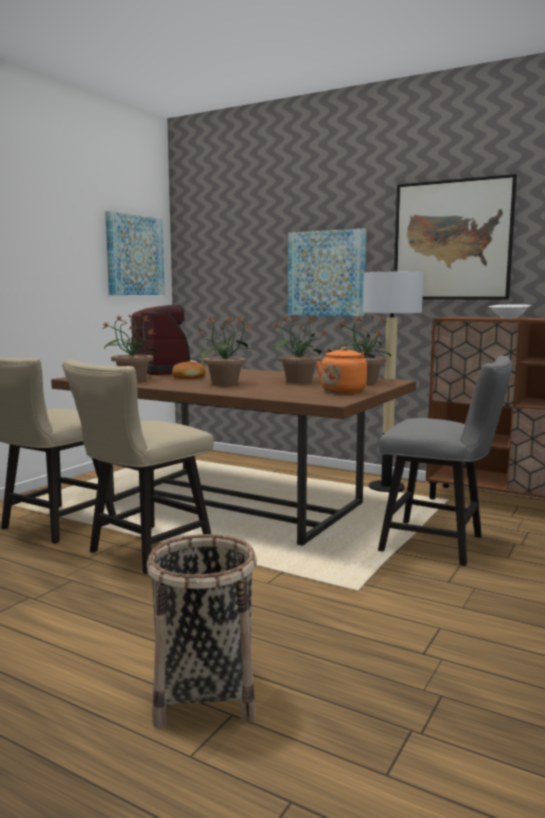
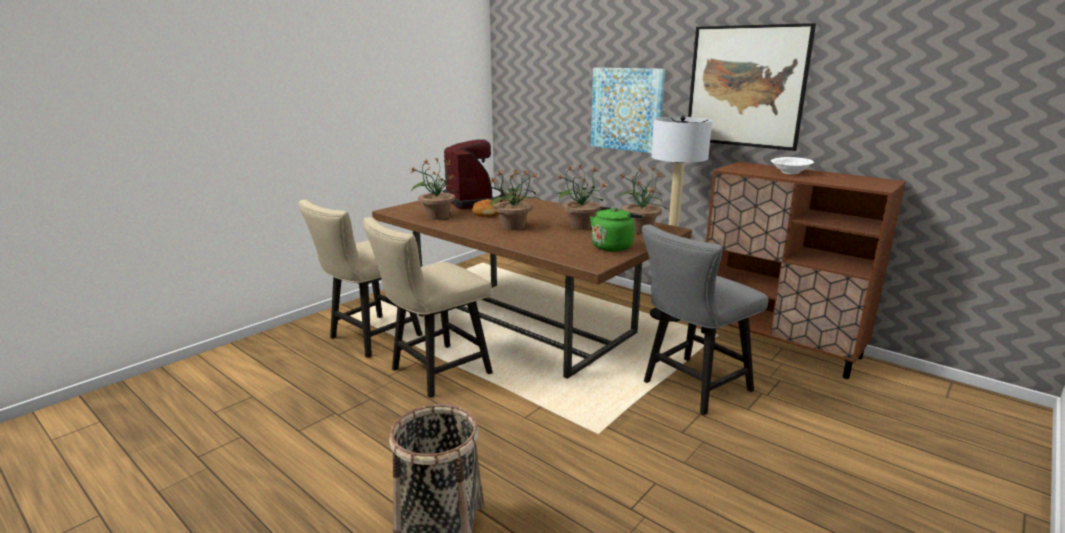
camera: 10 degrees right, 10 degrees up
(134, 255) = (455, 85): picture -> none
(344, 391) = (613, 246): orange kettle -> green kettle
(440, 544) = (691, 388): grey chair -> grey chair turned 105 degrees clockwise

